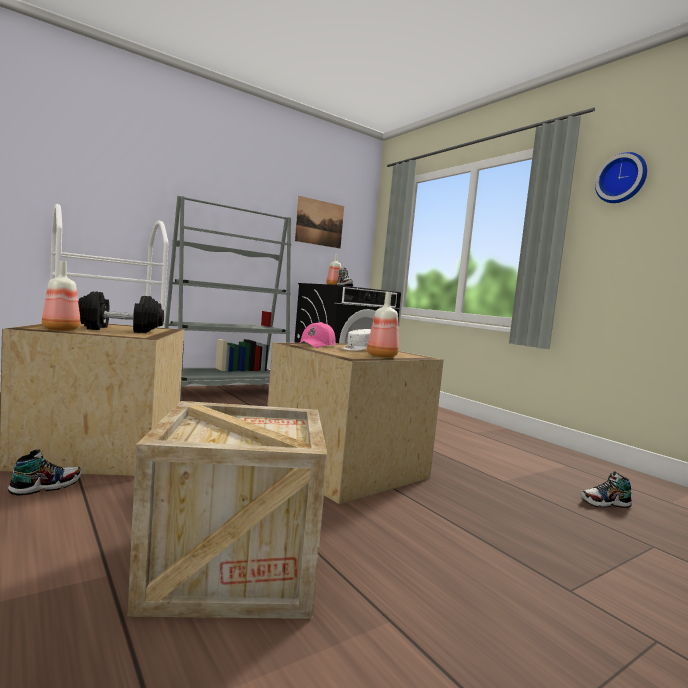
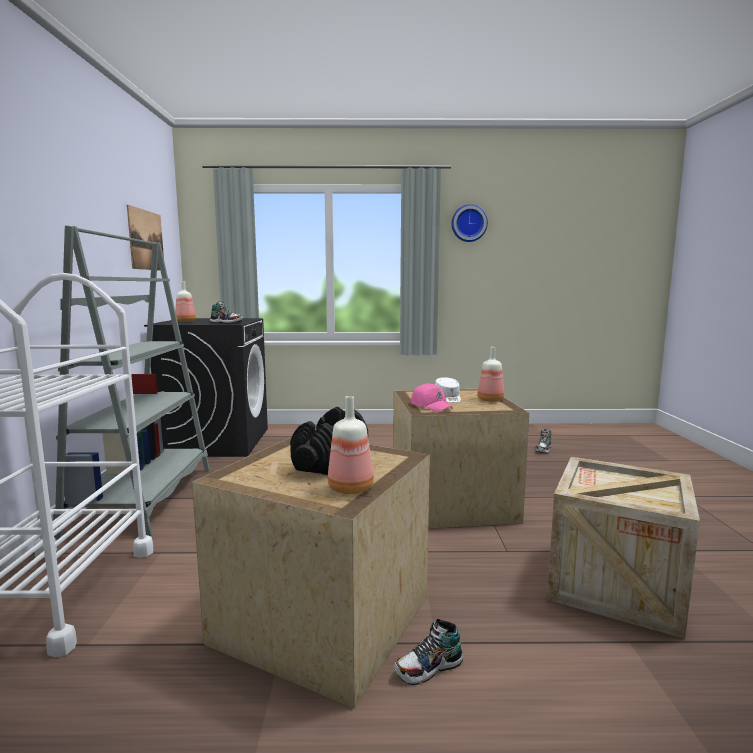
camera: 55 degrees left, 5 degrees up
(46, 487) = (429, 668): shoe -> shoe turned 105 degrees counterclockwise

